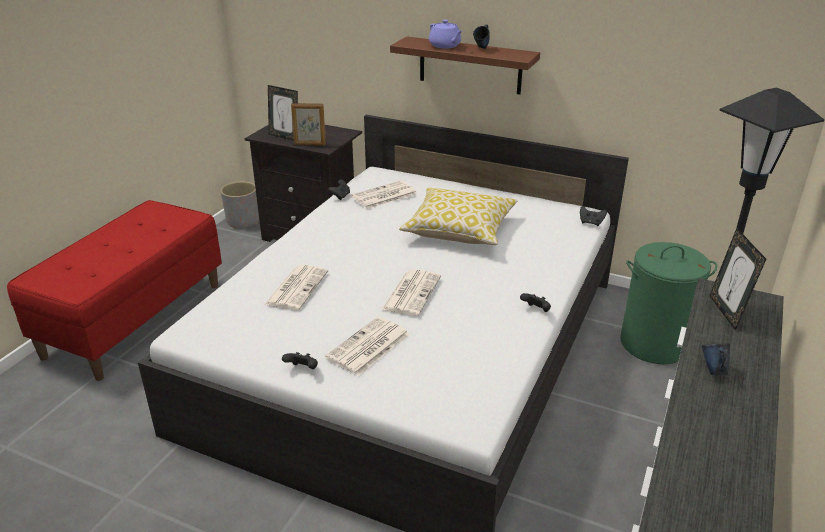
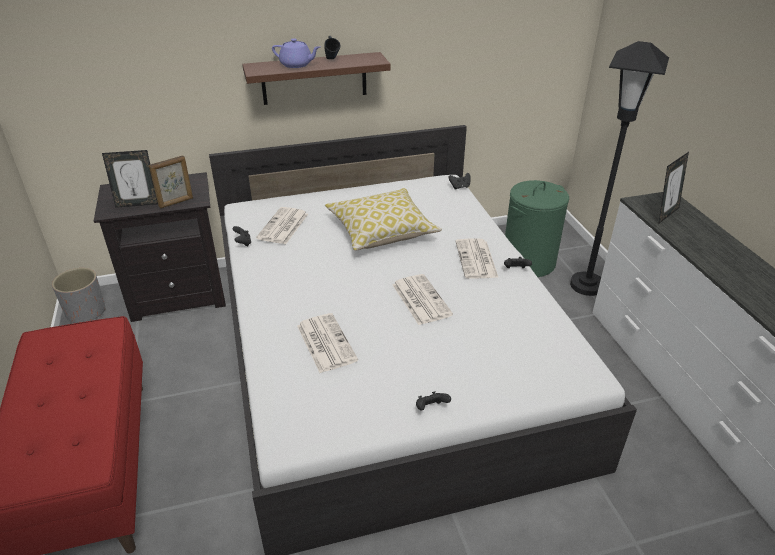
camera: 40 degrees left, 5 degrees up
(368, 347) = (452, 360): newspaper -> newspaper (476, 260)
(713, 371) = (713, 256): blue mug -> none
(726, 312) = (665, 214): picture frame -> picture frame turned 90 degrees counterclockwise

